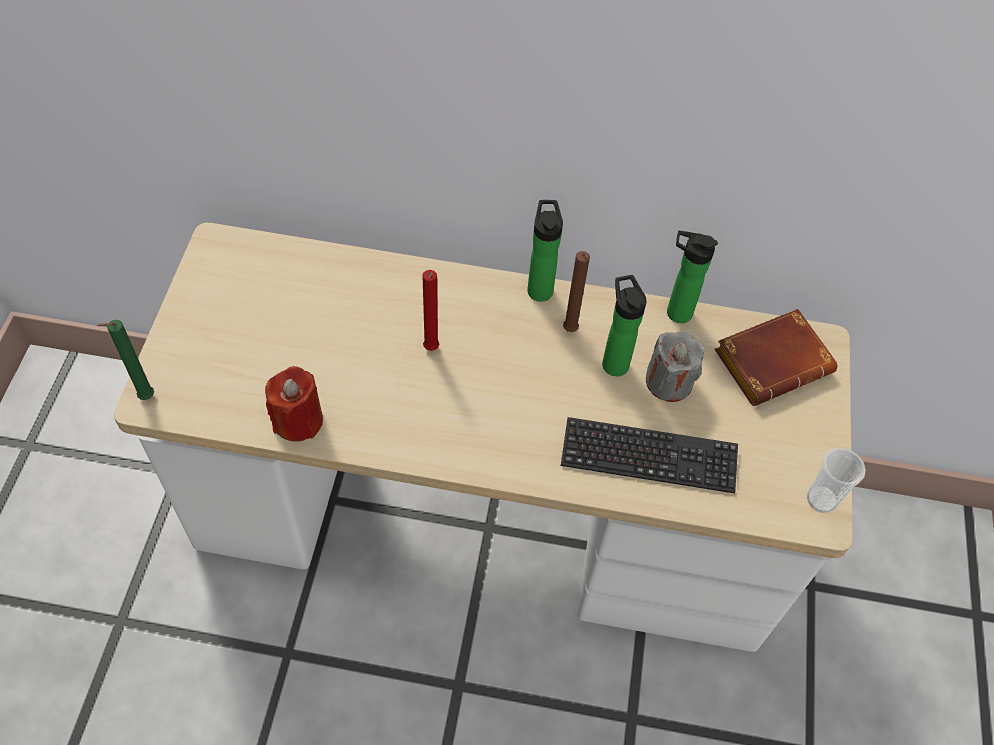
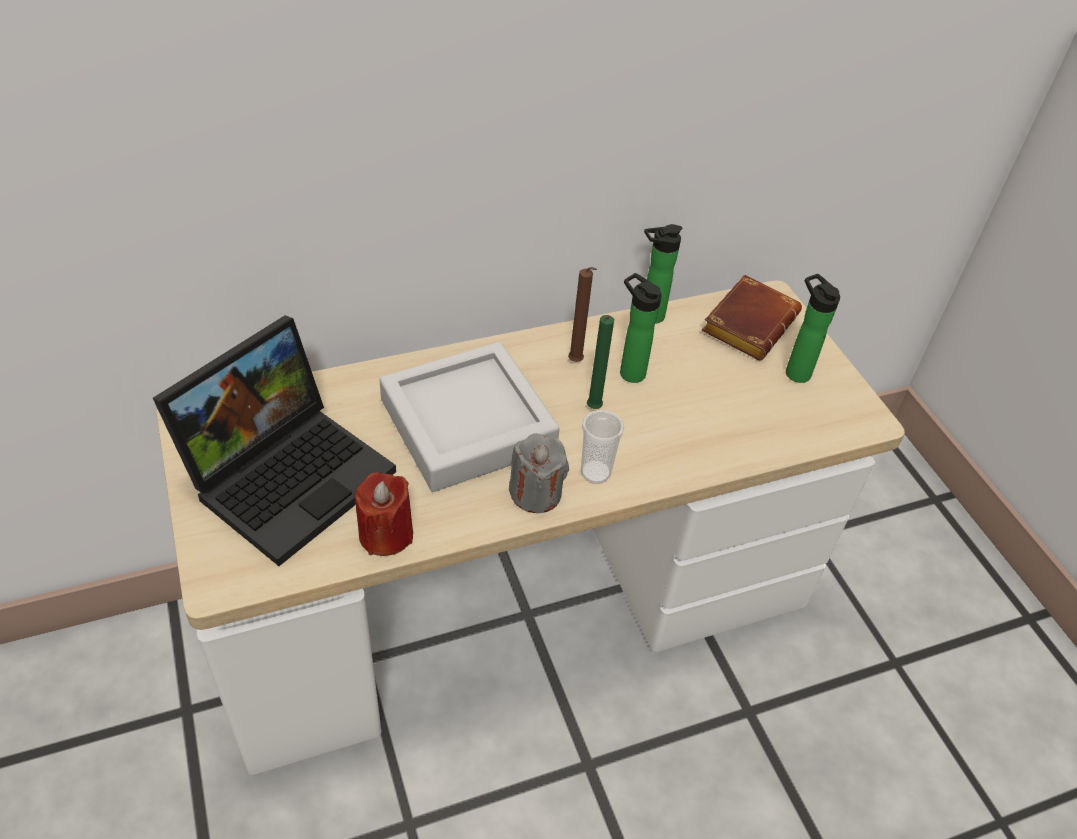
camera: 30 degrees left, 10 degrees down
(144, 398) = (210, 583): green candle -> green candle (593, 410)
(259, 331) = (290, 473): none -> laptop
(431, 350) = (467, 424): red candle -> grey tray
(540, 288) = (526, 339): bottle -> bottle (795, 371)
(649, 457) = (712, 432): keyboard -> none
(669, 382) = (683, 369): grey candle -> grey candle (536, 493)
(821, 499) = (859, 407): cup -> cup (595, 472)

